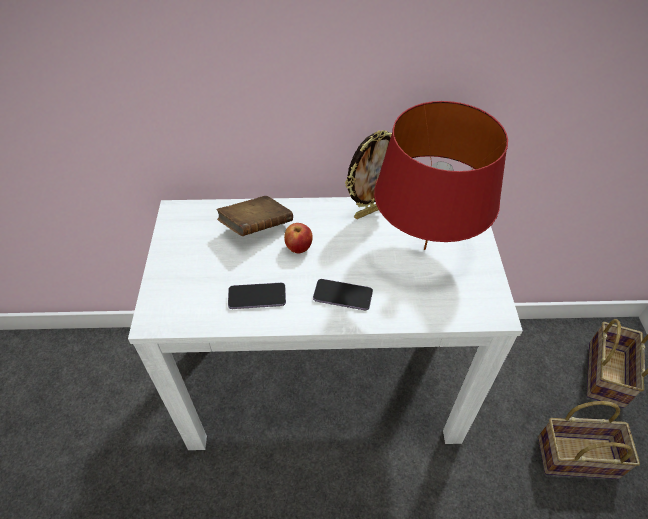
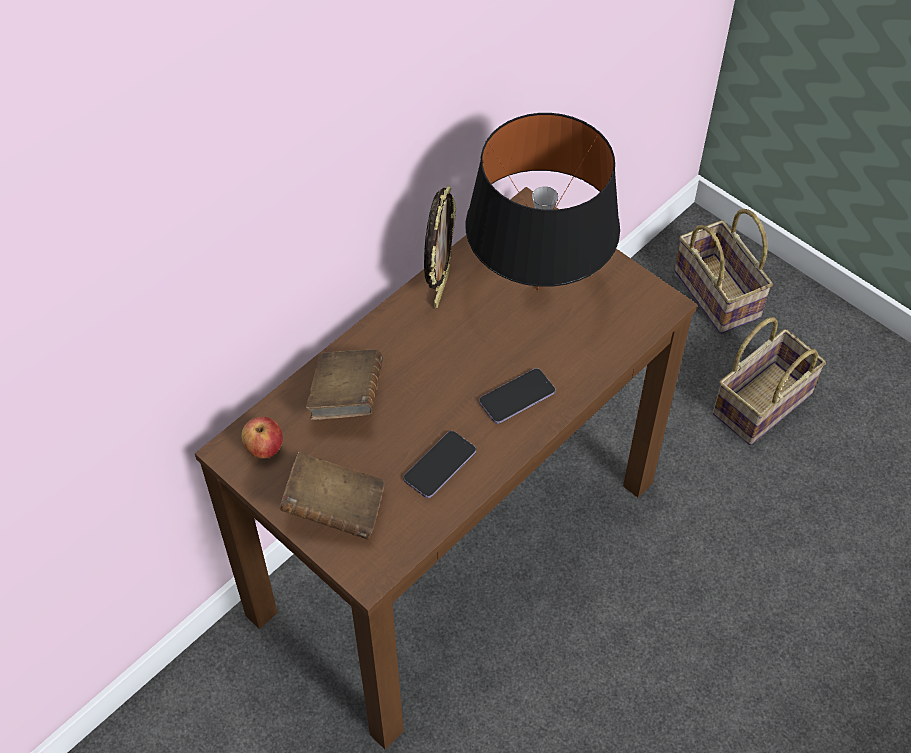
camera: 45 degrees left, 5 degrees up
(181, 274) = (334, 508): none -> brown book
(299, 247) = (417, 384): apple -> apple (264, 448)
(325, 384) = (456, 545): white console table -> brown console table
(424, 249) = (537, 290): red table lamp -> black table lamp

